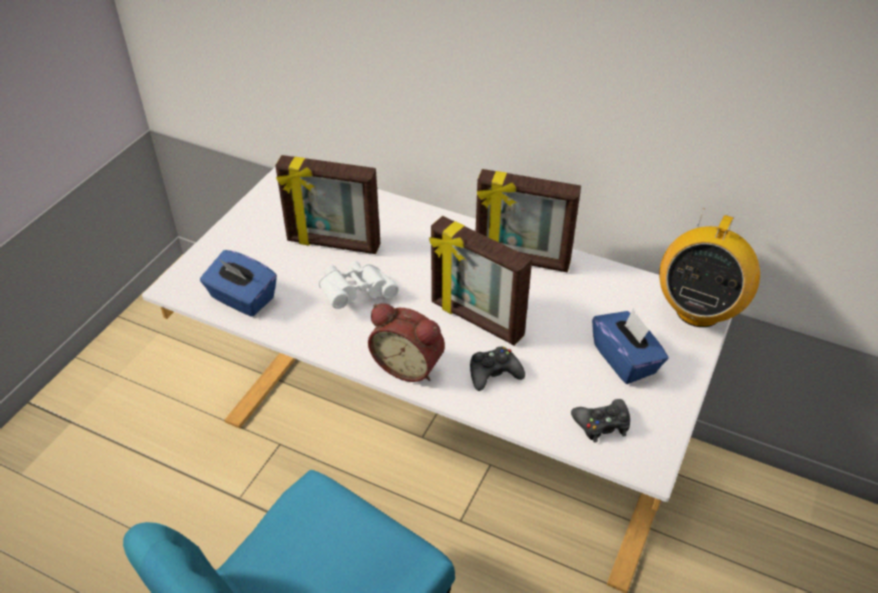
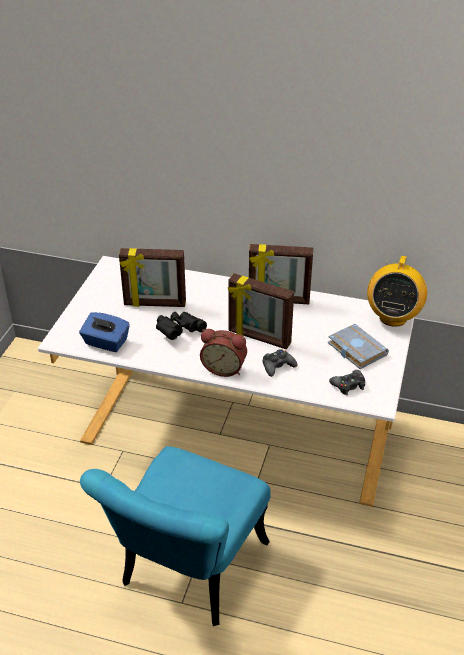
camera: 10 degrees left, 5 degrees down
(356, 294) = (179, 332): white binoculars -> black binoculars
(625, 360) = (355, 349): blue tissue box -> grey book

